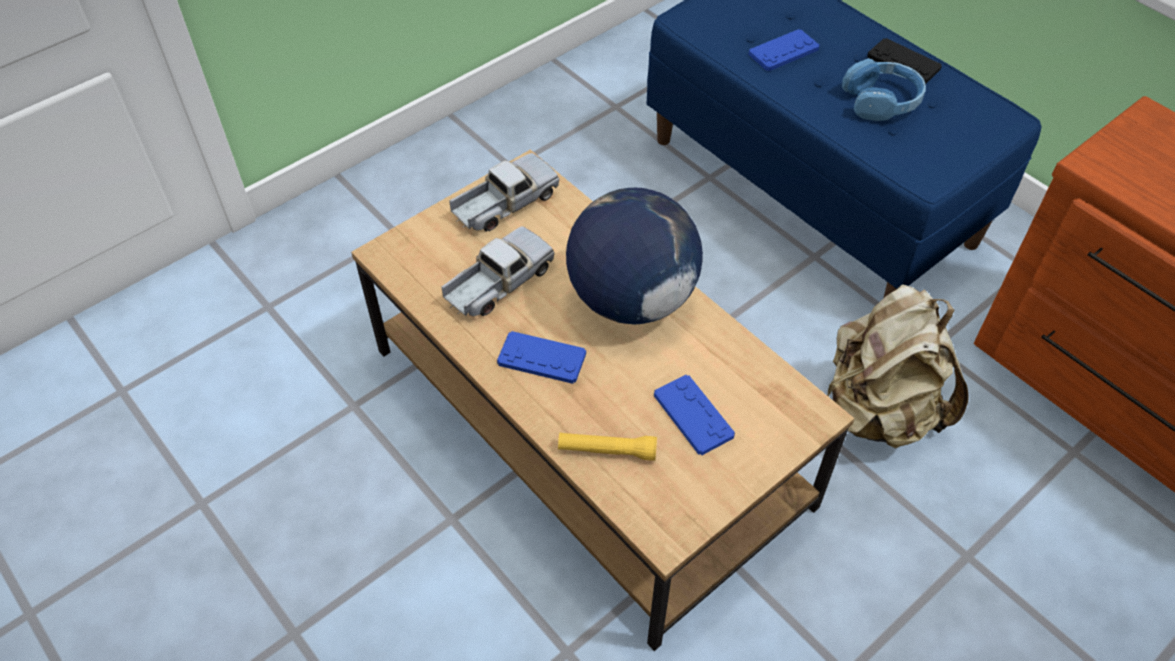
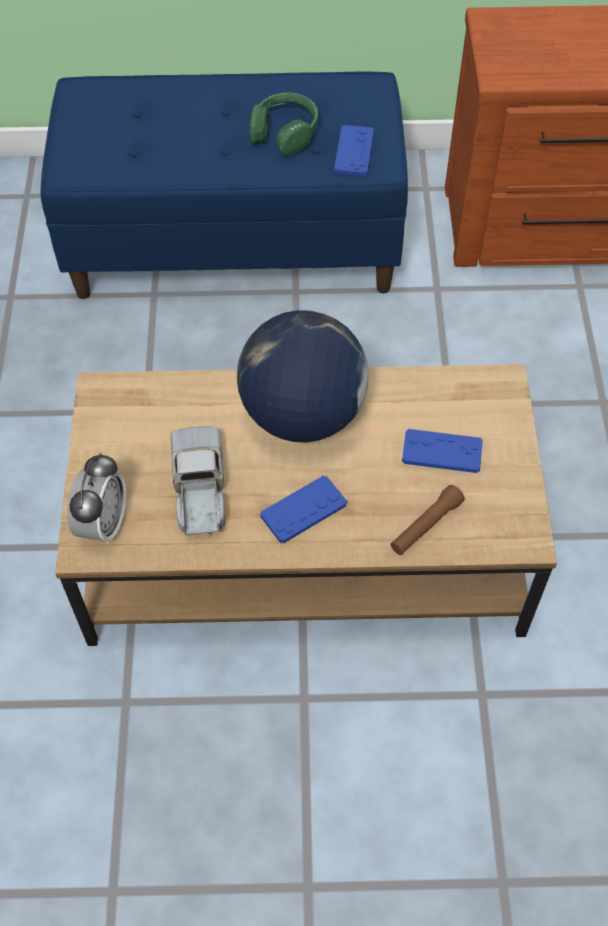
camera: 50 degrees left, 5 degrees up
(415, 249) = (103, 523): none -> alarm clock
(505, 203) = (119, 429): toy truck -> none
(607, 451) = (425, 526): yellow flashlight -> brown flashlight
(783, 51) = (173, 145): blue game controller -> blue game controller (354, 152)
(878, 411) = (457, 361): beige backpack -> none
(881, 101) = (284, 132): blue headphones -> green headphones
(903, 62) = (261, 93): black game controller -> none

